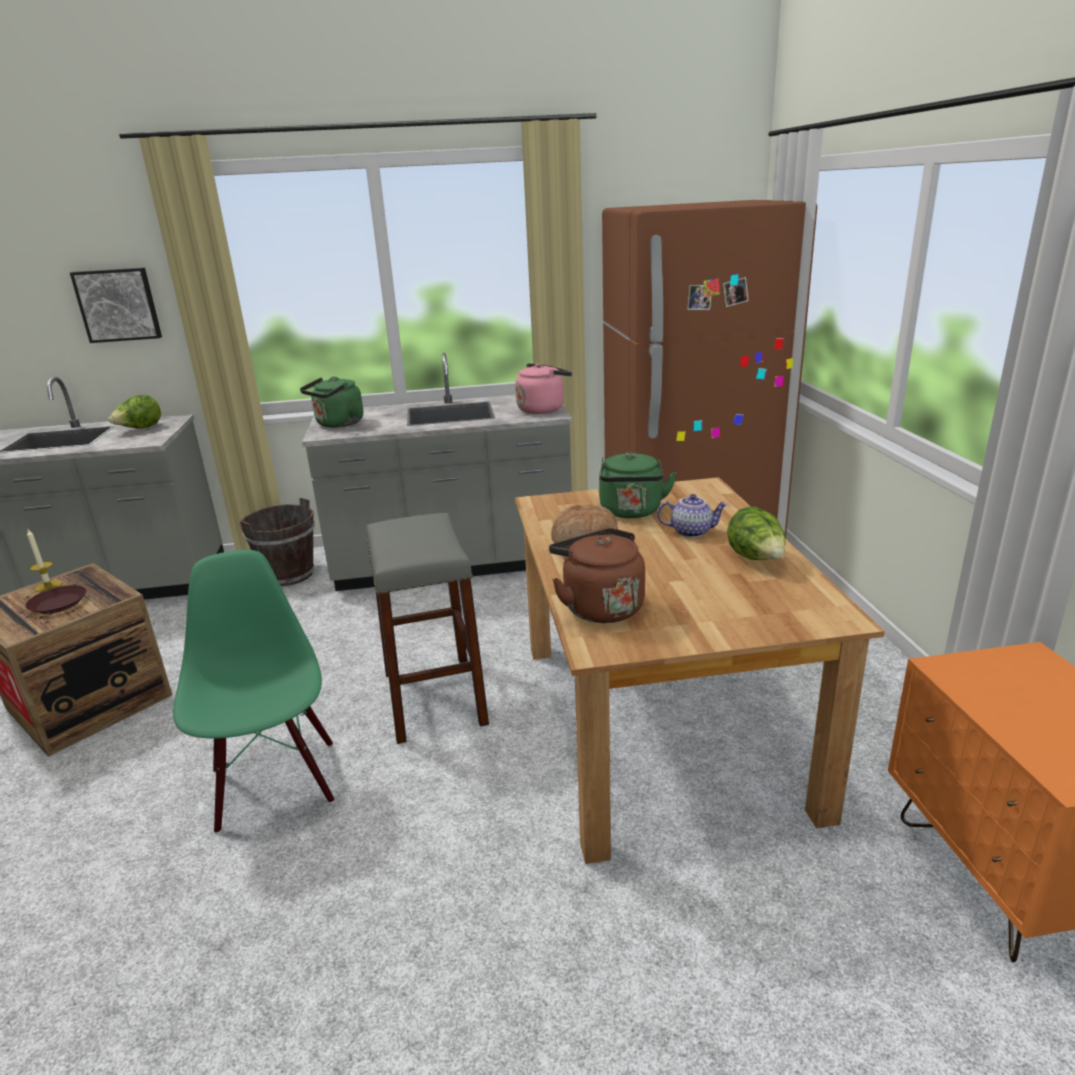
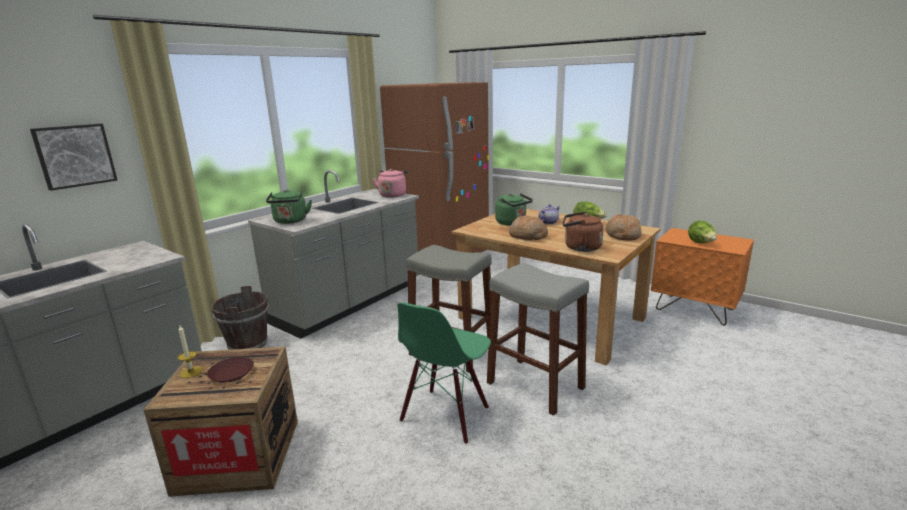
camera: 45 degrees left, 5 degrees down
(140, 429) = (124, 255): lettuce -> lettuce (701, 243)
(275, 784) = (445, 415): green chair -> green chair turned 90 degrees counterclockwise
(431, 819) = (535, 385): none -> grey stool
(746, 614) = (622, 235): none -> bread

